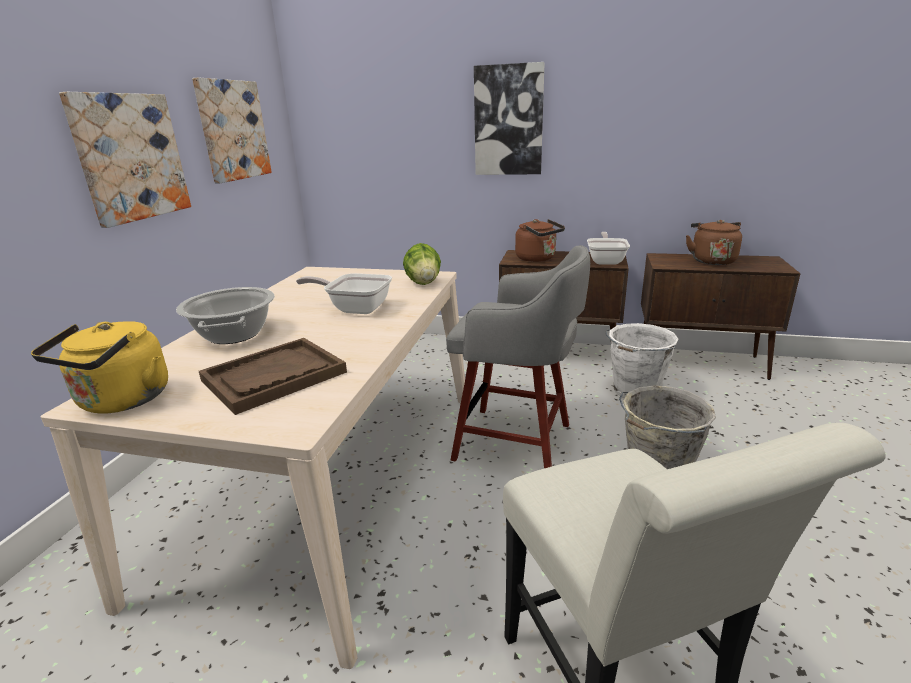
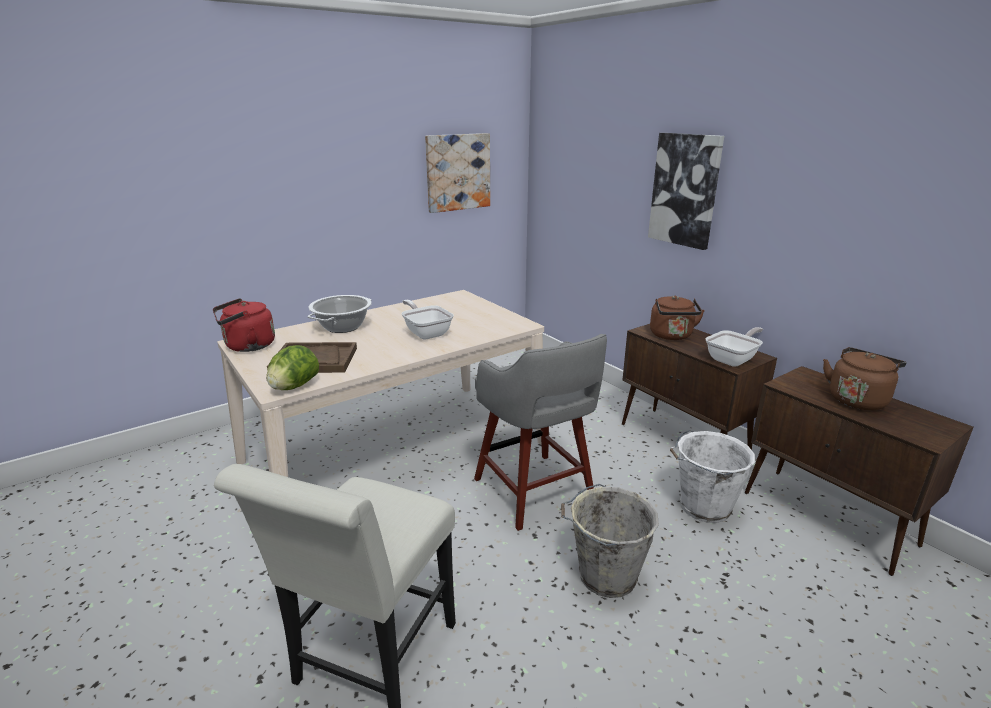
camera: 40 degrees right, 0 degrees up
(121, 401) = (247, 346): yellow kettle -> red kettle
(130, 157) = (358, 193): picture -> none
(423, 283) = (502, 328): lettuce -> lettuce (294, 387)

